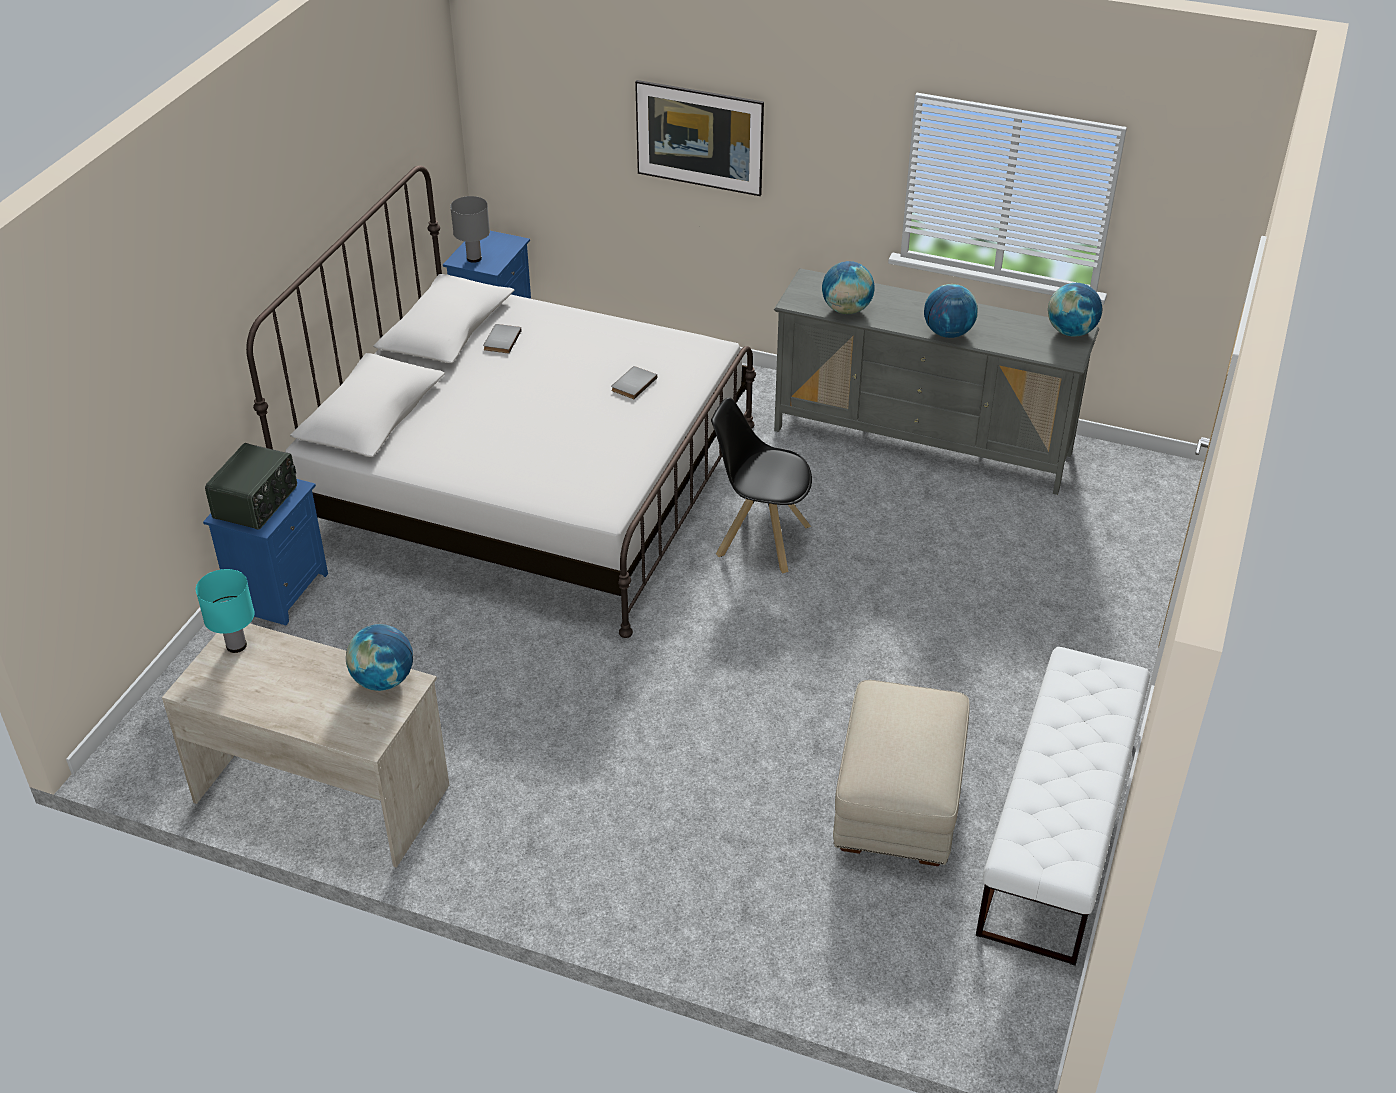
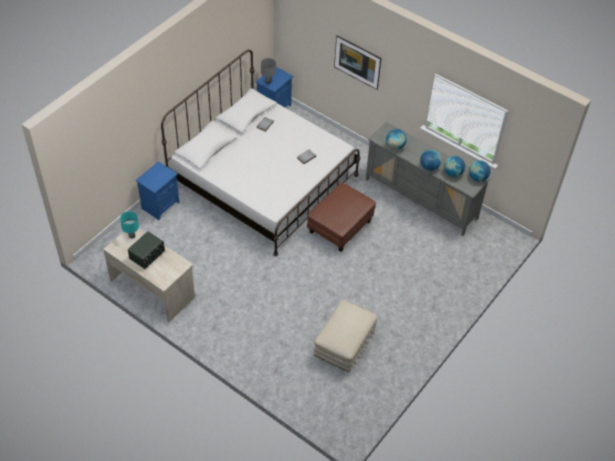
camera: 15 degrees right, 10 degrees up
(257, 502) = (155, 176): radio -> radio (147, 255)
(383, 680) = (175, 261): globe -> globe (452, 173)
(760, 539) = (340, 227): black chair -> brown ottoman
(1058, 830) = (395, 370): white bench -> none

